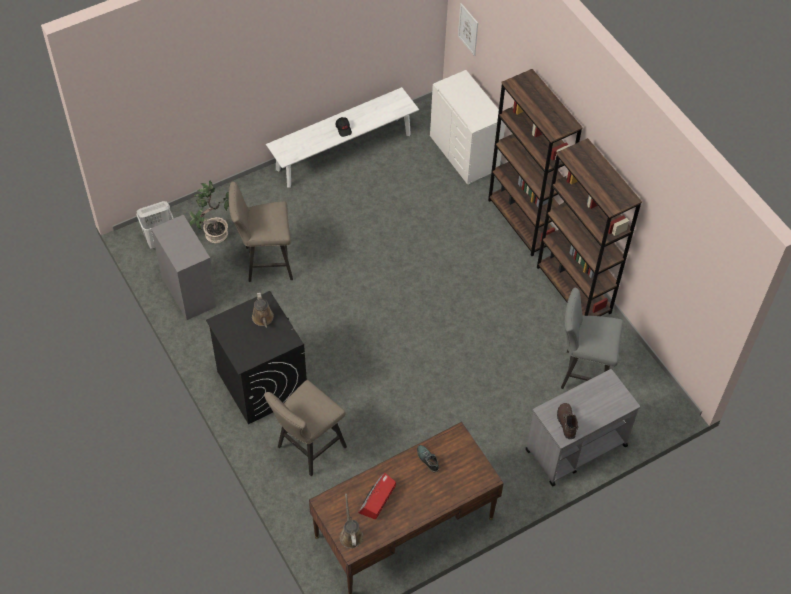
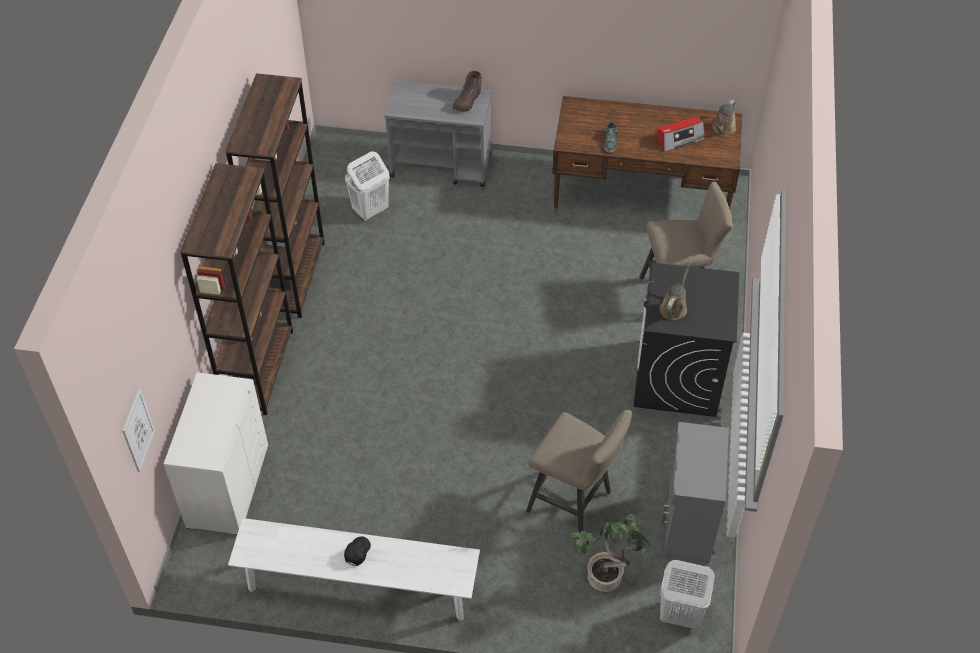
camera: 140 degrees left, 5 degrees down
(582, 372) = (370, 211): grey stool -> white laundry basket

